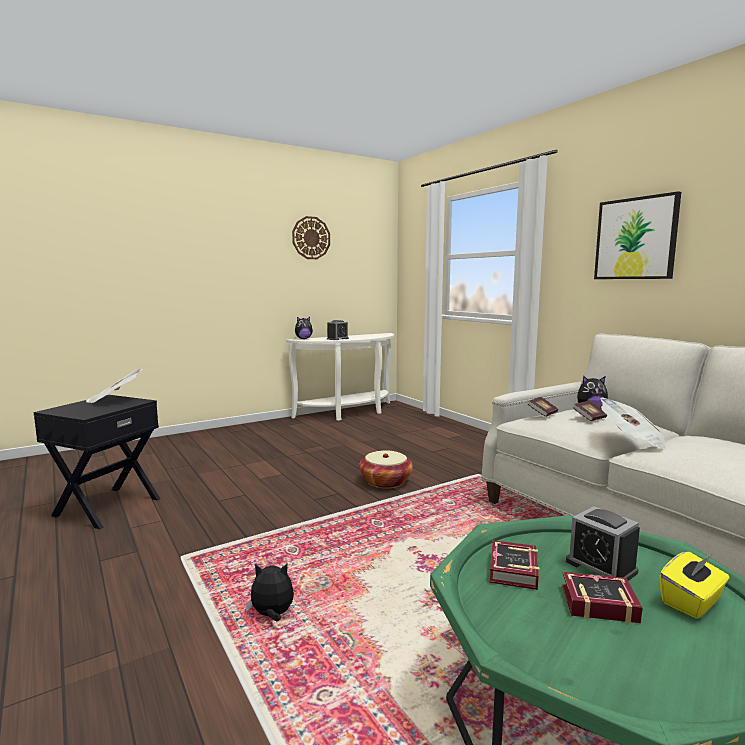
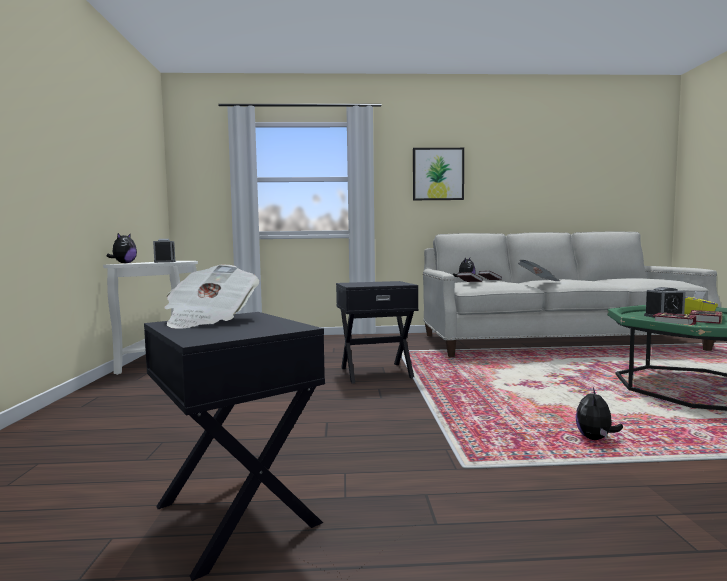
camera: 60 degrees left, 5 degrees down
(311, 238) = (110, 132): wall clock -> none
(385, 482) = (376, 372): basket -> black side table

